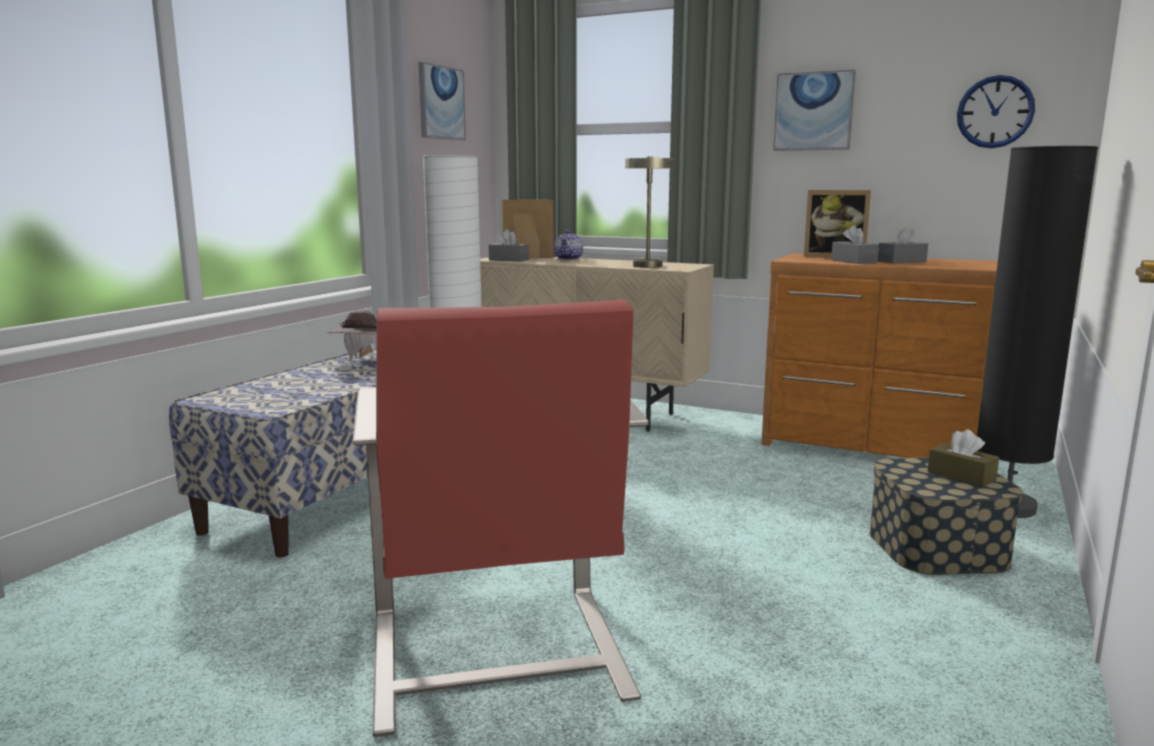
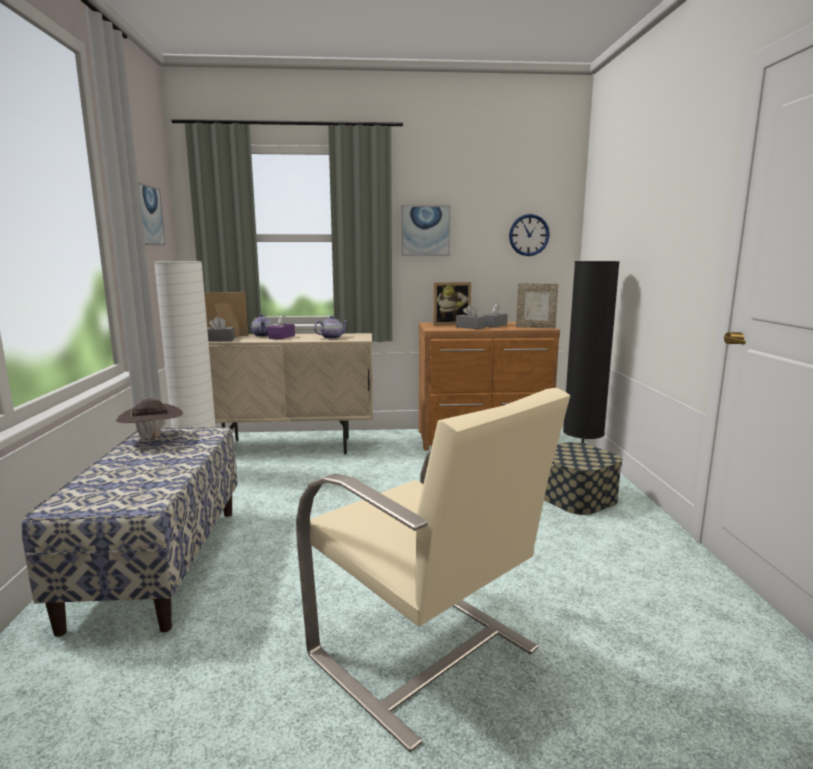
camera: 30 degrees left, 0 degrees up
(497, 657) = (425, 653): red armchair -> beige armchair
(586, 261) = (282, 337): none -> purple tissue box
(646, 265) = (332, 337): beige table lamp -> teapot
(961, 476) = (585, 453): brown tissue box -> none
(967, 267) = (535, 327): none -> picture frame

